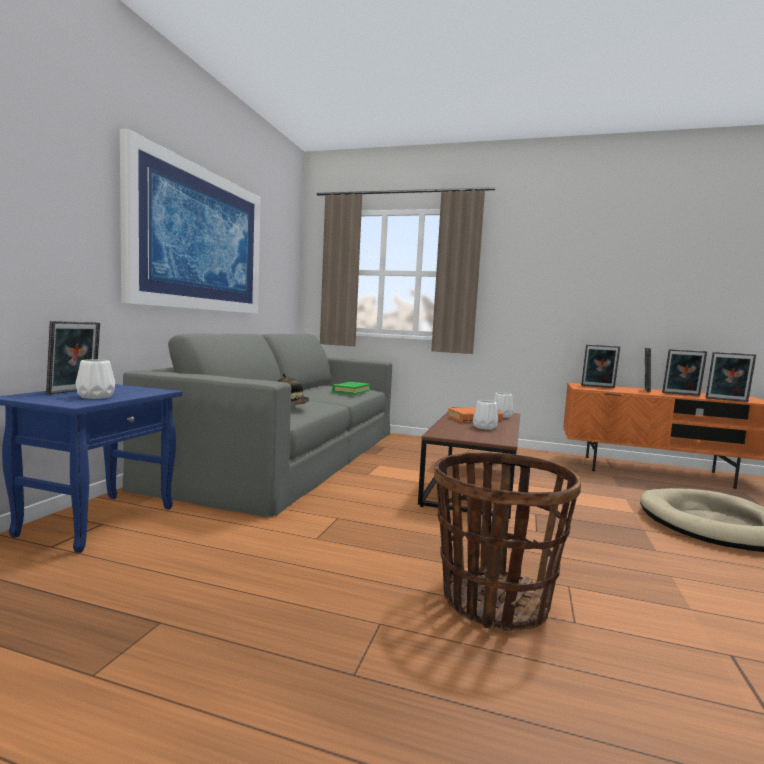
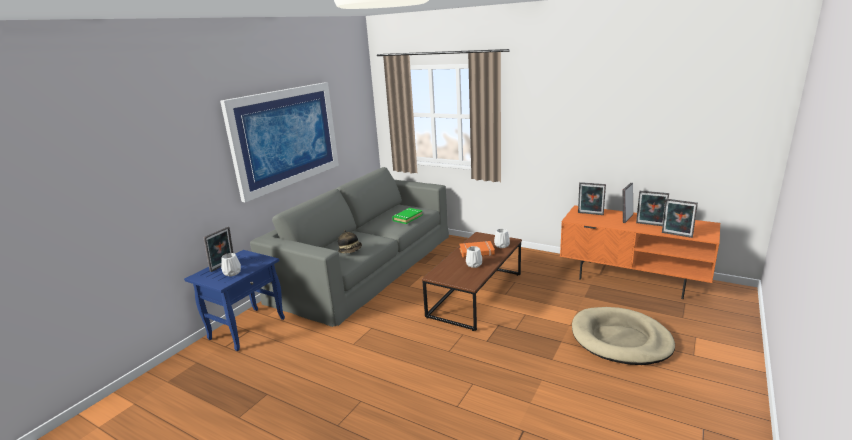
camera: 15 degrees right, 15 degrees up
(493, 601) = (424, 391): basket -> none

